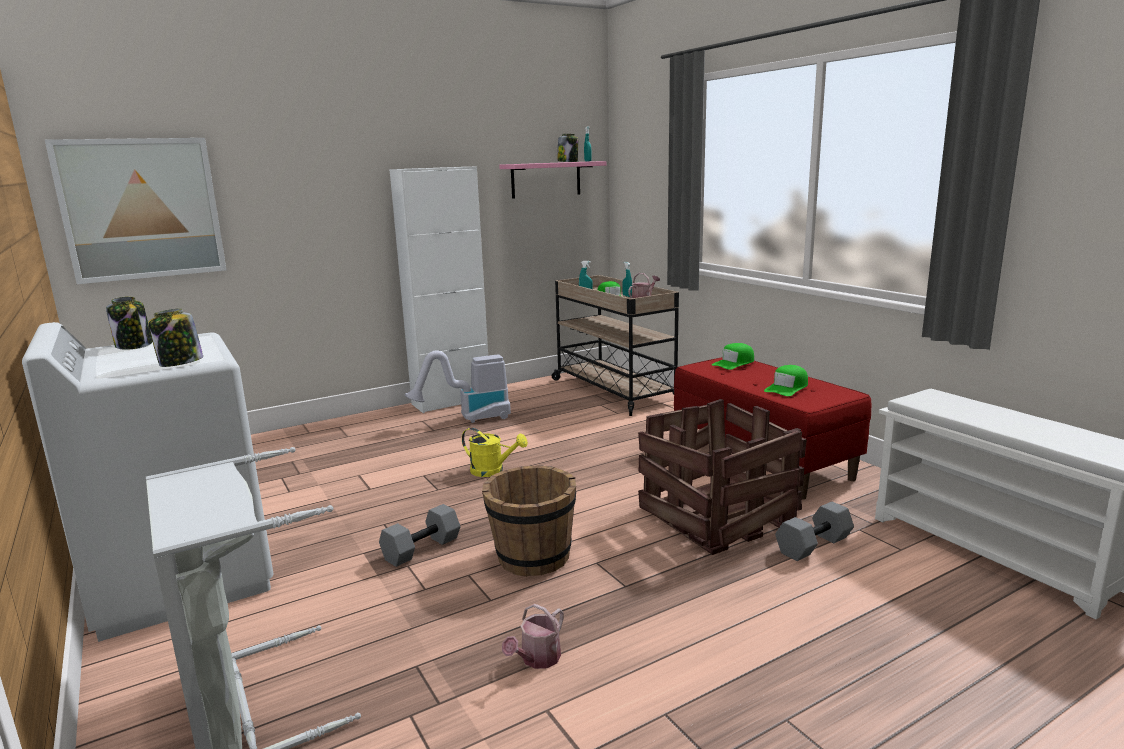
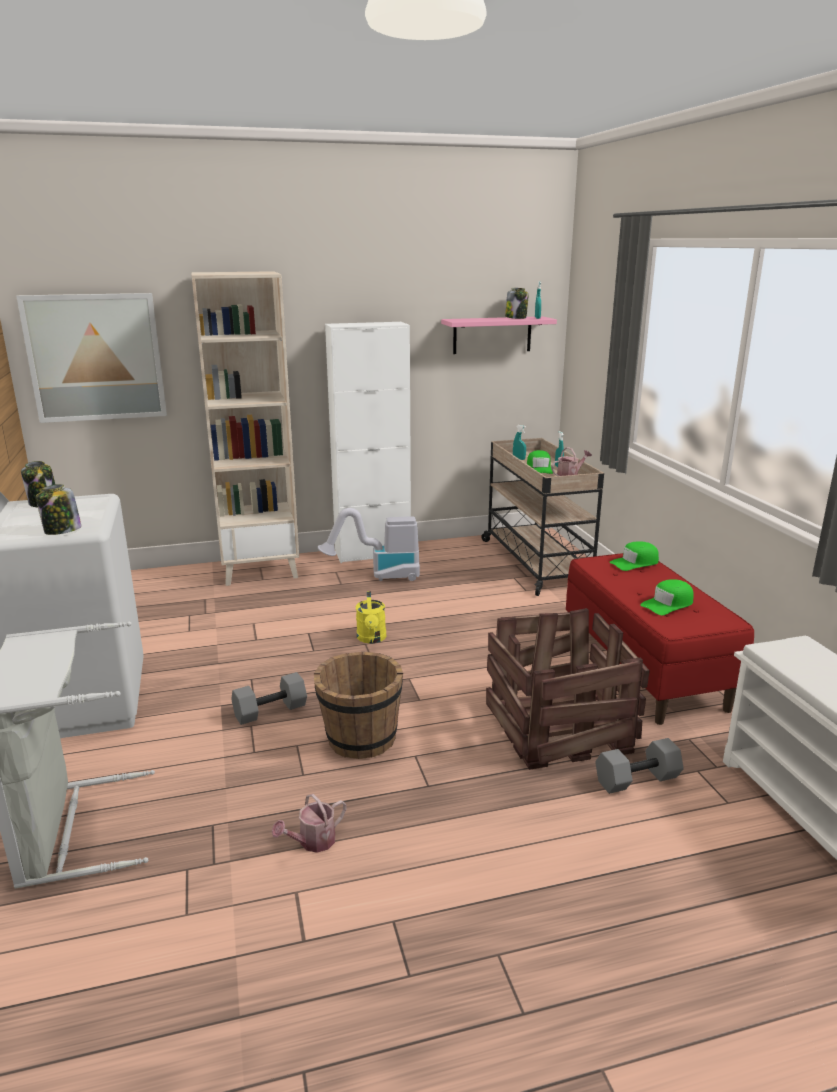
camera: 15 degrees right, 5 degrees up
(340, 429) = (260, 570): none -> beige bookcase
(492, 471) = (372, 639): yellow watering can -> yellow watering can turned 45 degrees clockwise

